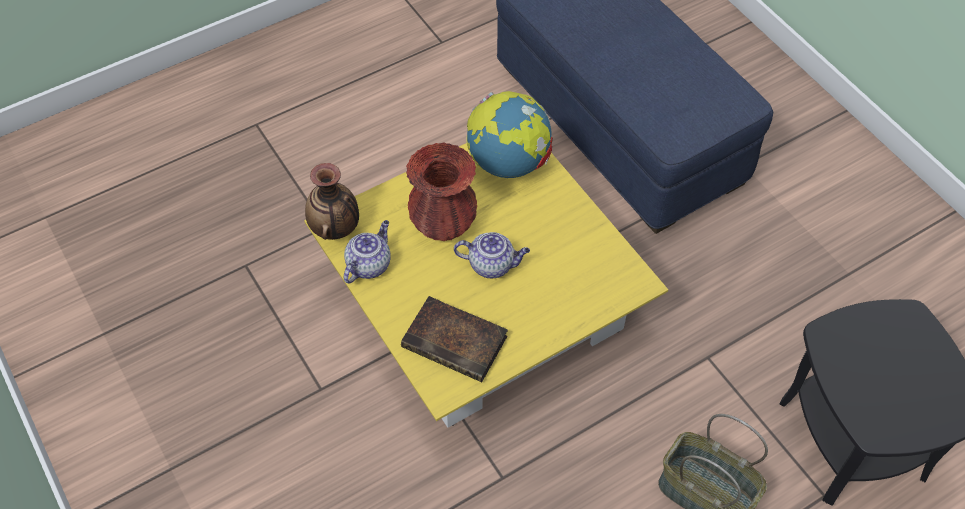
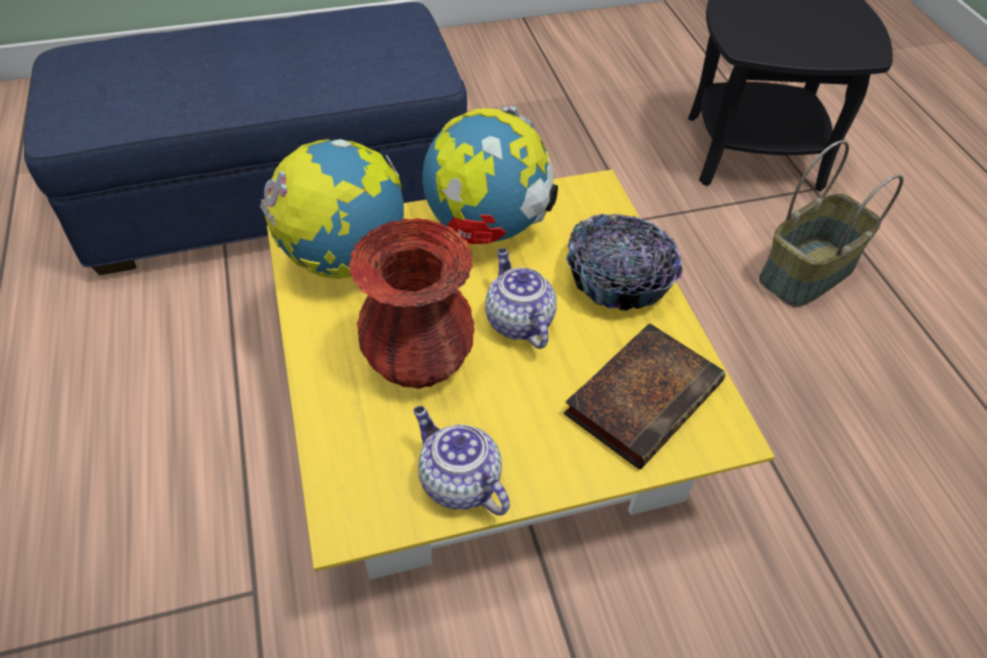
camera: 75 degrees left, 5 degrees down
(335, 228) = (358, 517): vase -> none
(492, 265) = (517, 321): teapot -> teapot turned 45 degrees counterclockwise
(551, 312) = (618, 279): none -> bowl
(568, 228) = (486, 228): none -> globe

